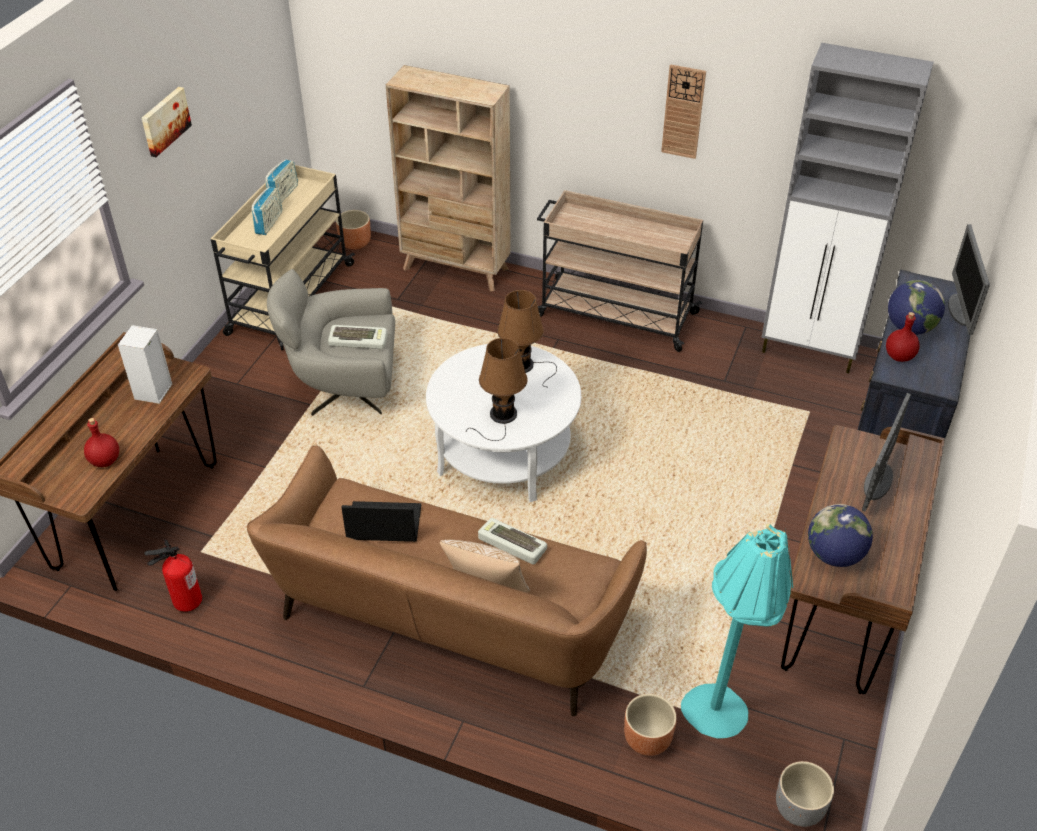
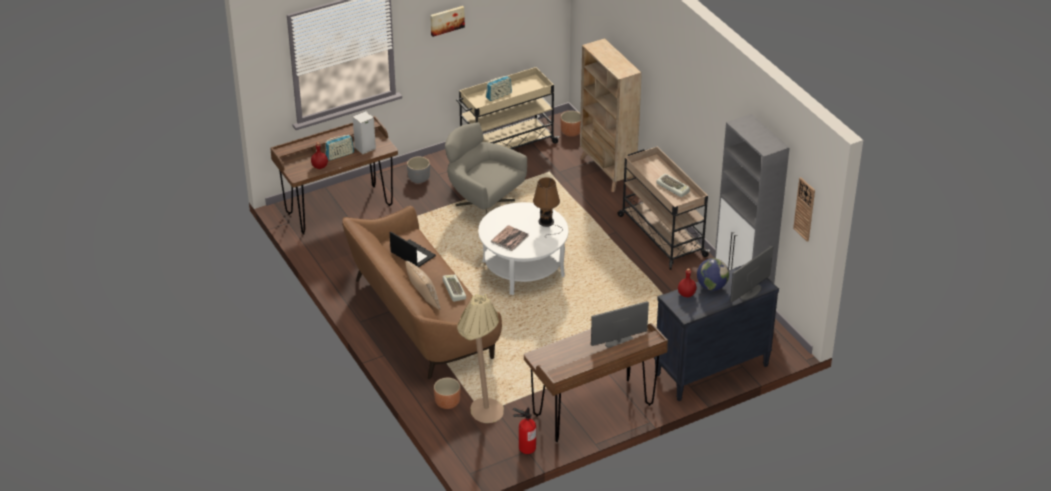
camera: 40 degrees right, 5 degrees down
(185, 600) = (325, 252): fire extinguisher -> fire extinguisher (526, 448)
(283, 195) = (522, 84): radio -> radio (340, 155)
(359, 340) = (490, 175): keyboard -> keyboard (673, 187)
(501, 416) = (509, 238): brown table lamp -> book
(683, 112) = (707, 125): wall clock -> wall clock (804, 209)
(717, 725) = (481, 416): turquoise floor lamp -> beige floor lamp
(799, 808) = (477, 459): grey planter -> grey planter (419, 179)
(834, 555) = (559, 354): globe -> none

